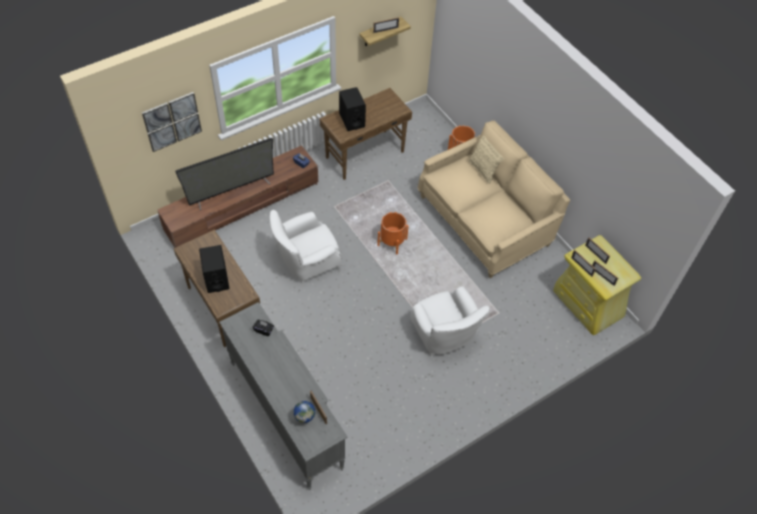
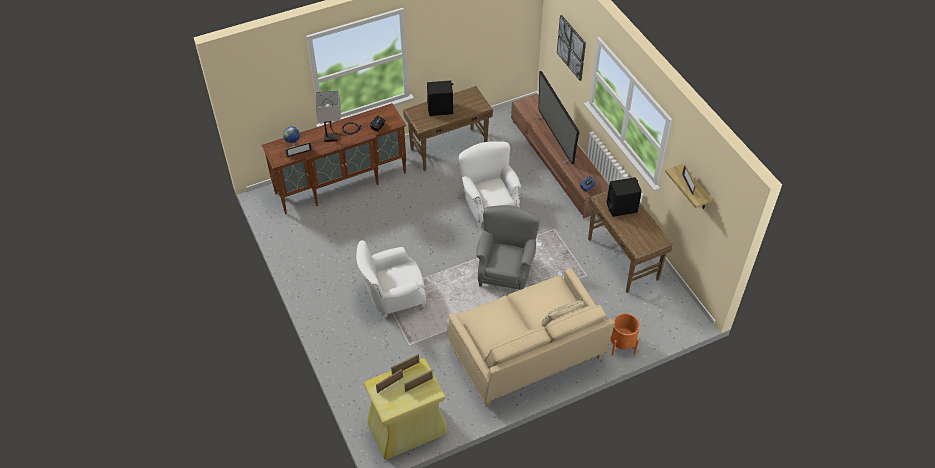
camera: 100 degrees right, 5 degrees down
(279, 370) = (339, 134): none -> table lamp
(286, 414) = (341, 183): grey cabinet -> brown cabinet
(392, 242) = (505, 269): orange planter -> grey armchair

